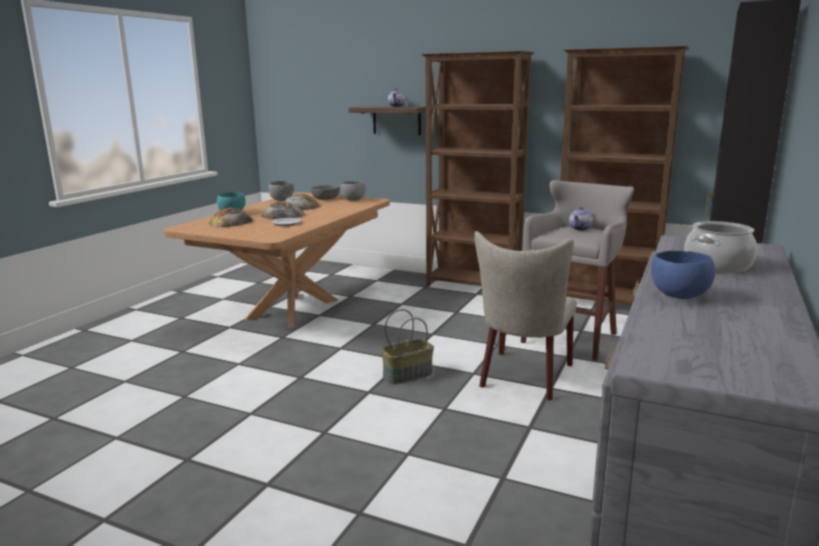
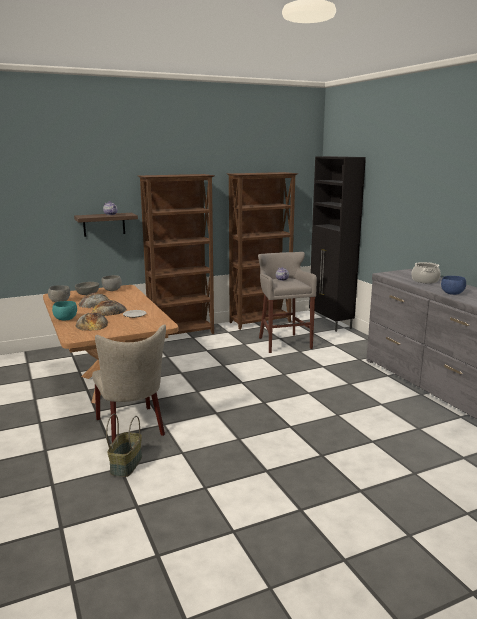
camera: 50 degrees left, 0 degrees up
(408, 374) = (260, 387): basket -> basket (126, 464)
(524, 378) = (305, 367): beige chair -> beige chair (132, 428)

